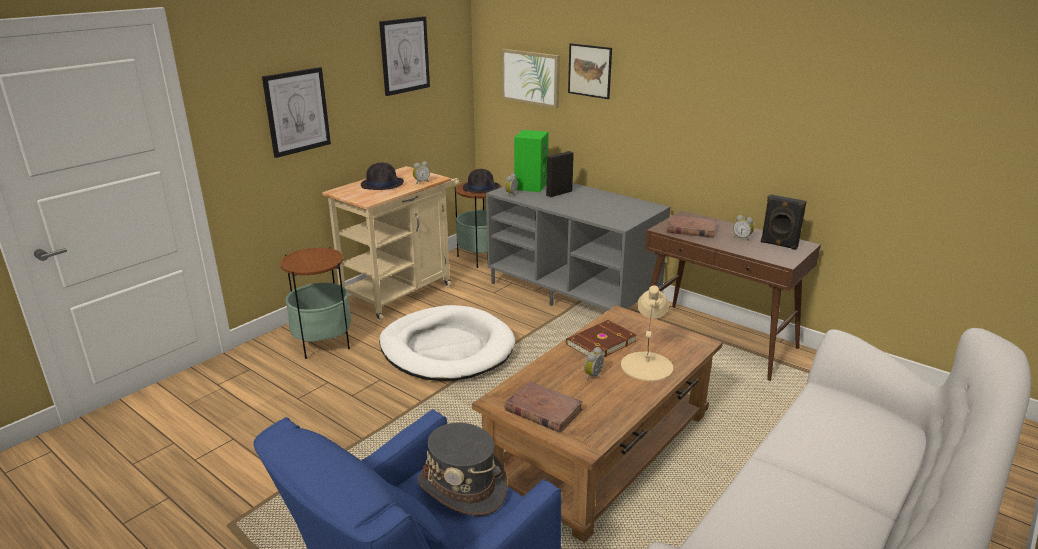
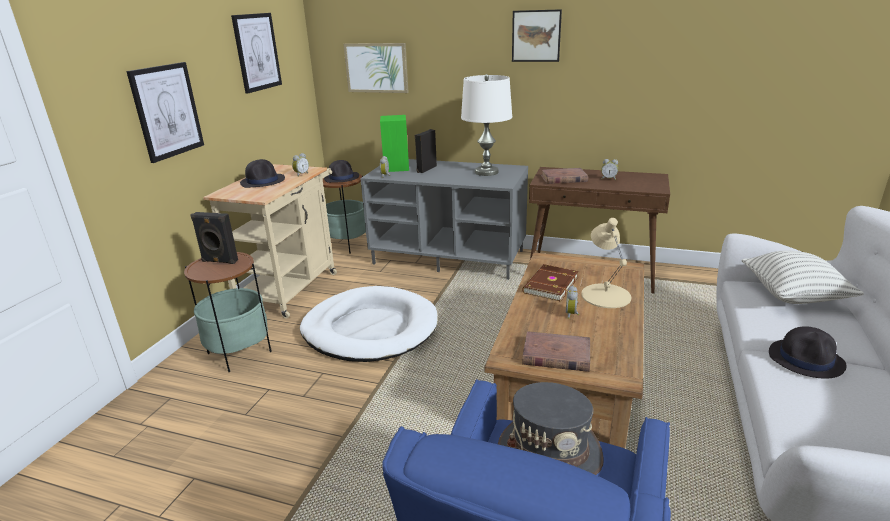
camera: 20 degrees left, 0 degrees up
(590, 71) = (438, 53): picture -> picture (536, 36)
(616, 207) = (486, 172): none -> white table lamp
(778, 245) = (640, 179): black speaker -> black speaker (219, 261)
(804, 482) = (806, 359): none -> black hat
(868, 416) = (793, 295): none -> pillow

